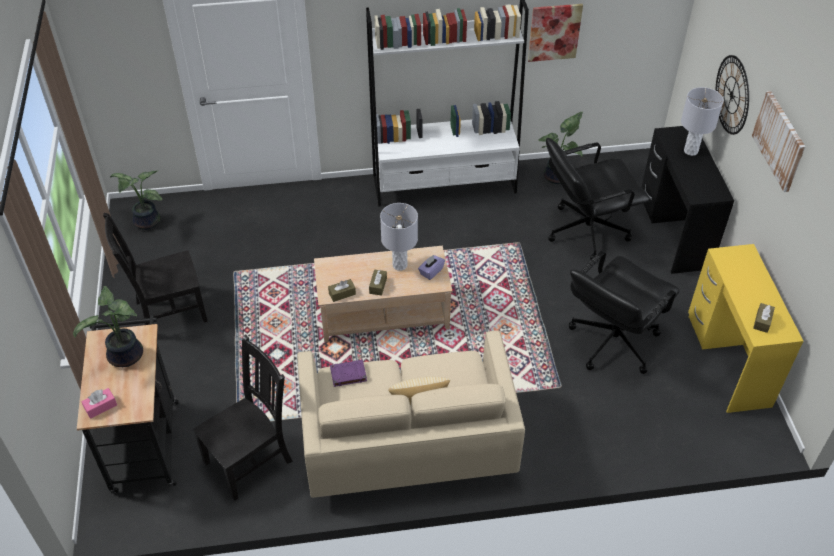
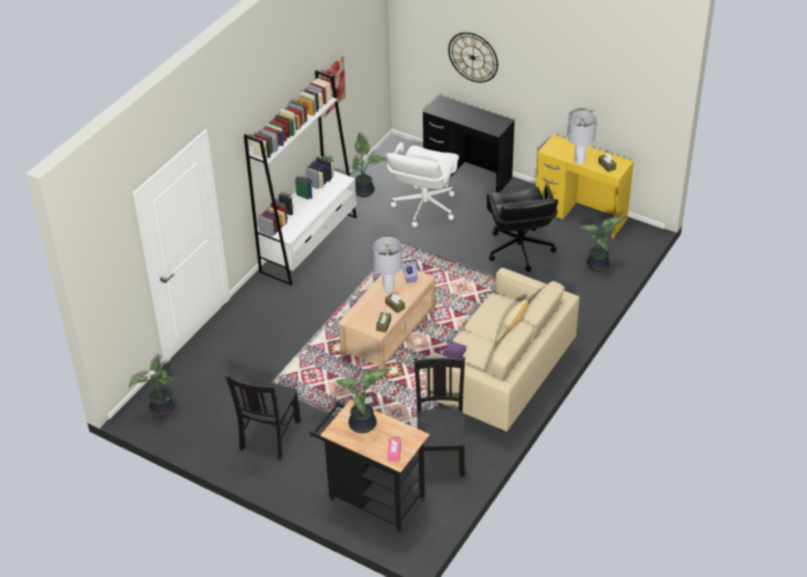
camera: 50 degrees left, 5 degrees down
(586, 230) = (424, 207): black office chair -> white office chair
(668, 427) = (599, 266): none -> potted plant
(691, 151) = (458, 110): grey table lamp -> grey table lamp (580, 160)
(779, 140) = (541, 61): picture -> none

